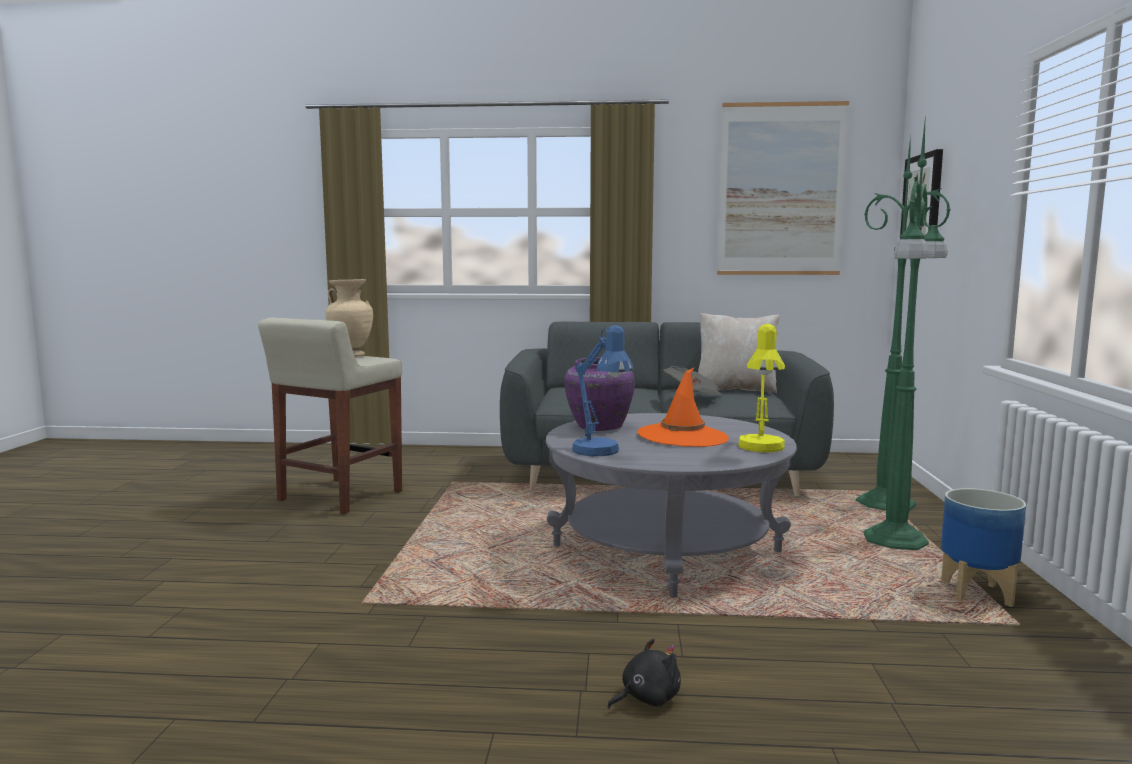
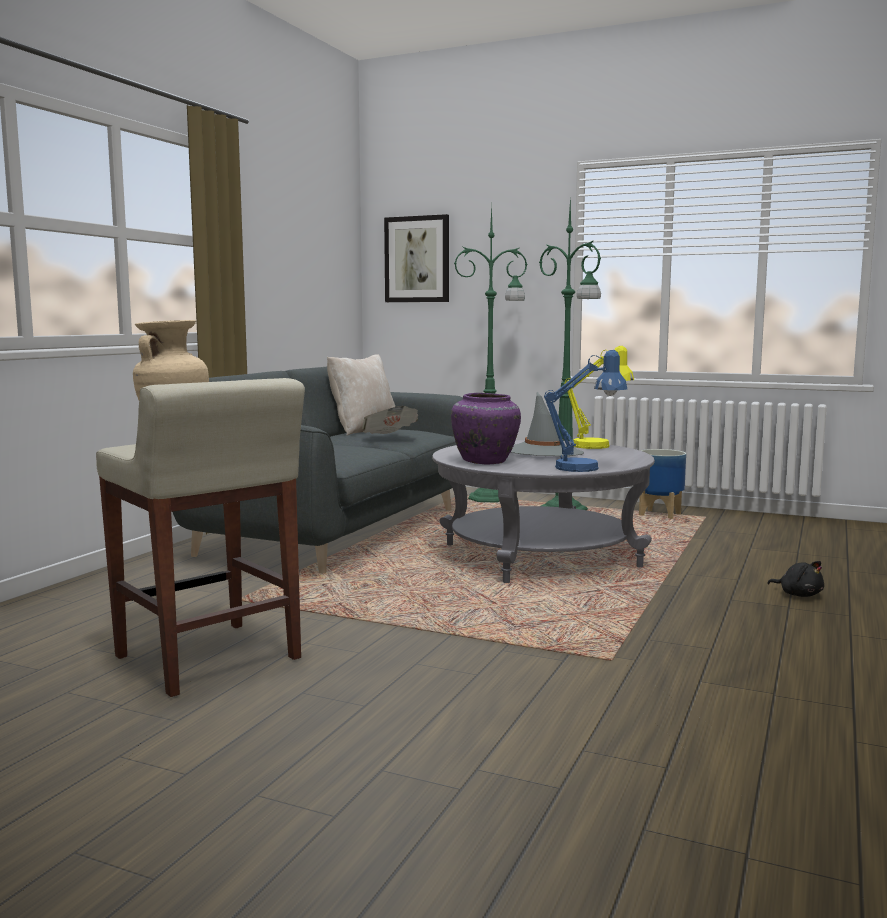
camera: 70 degrees left, 0 degrees up
(646, 698) = (798, 594): black plush toy -> black plush toy turned 150 degrees clockwise
(682, 436) = (543, 452): orange hat -> grey hat
(781, 190) = (305, 233): picture -> none

